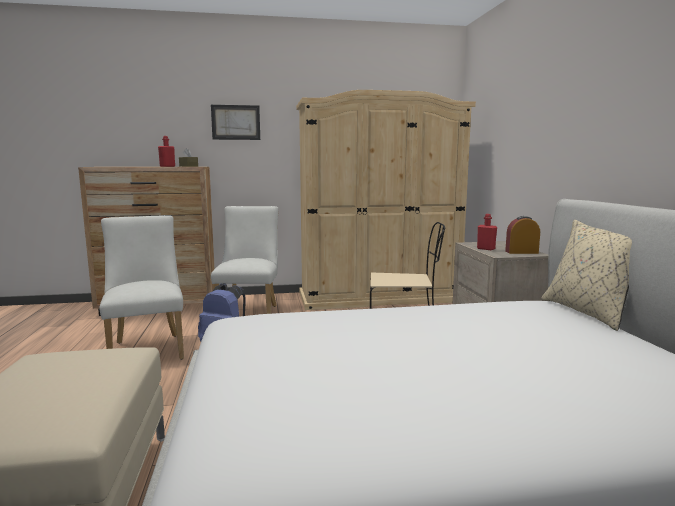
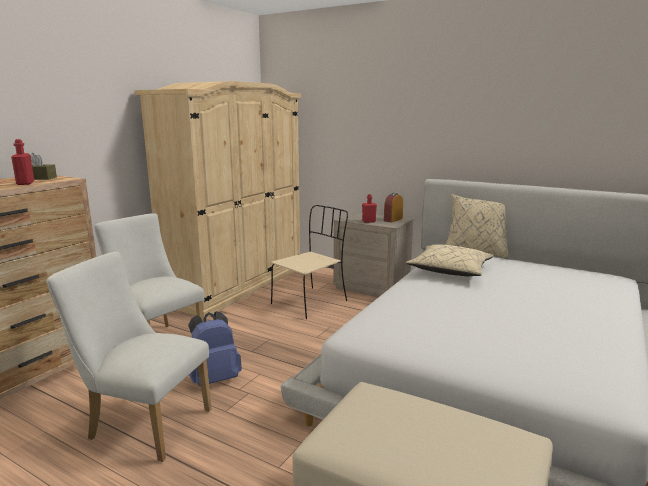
camera: 50 degrees left, 5 degrees up
(236, 122) = (67, 111): picture -> none
(474, 313) = (450, 271): none -> beige pillow

